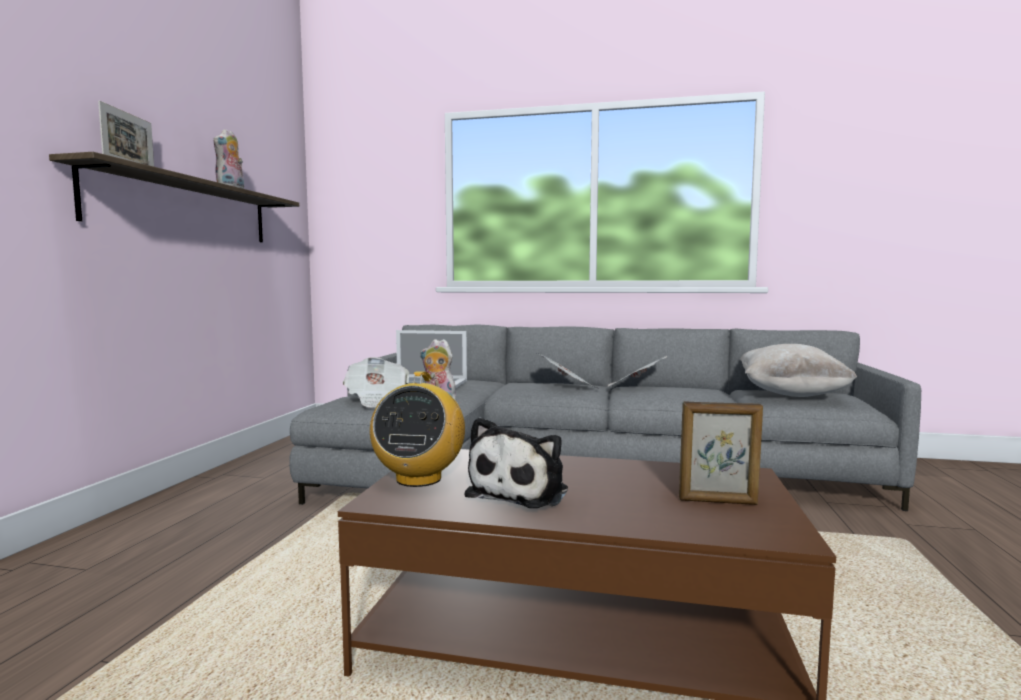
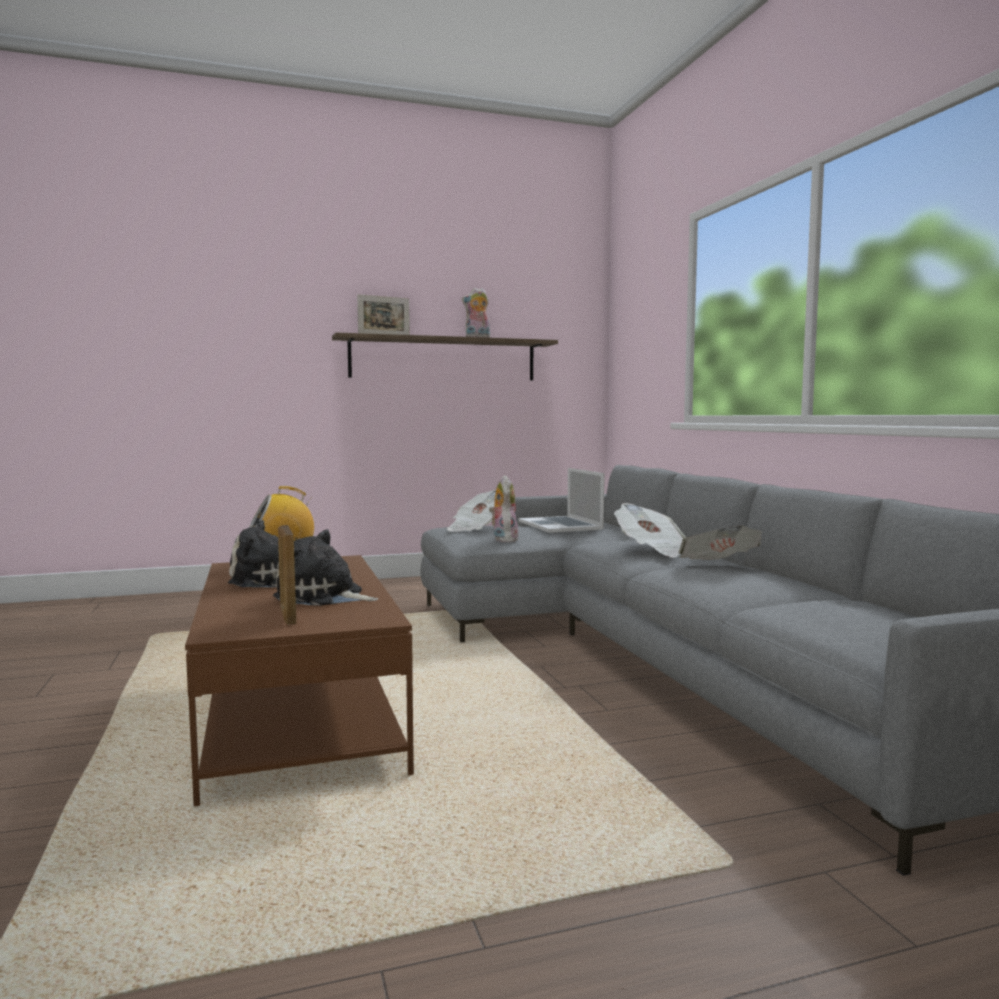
camera: 60 degrees right, 0 degrees up
(635, 481) = (323, 597): none -> plush toy
(790, 394) = (850, 615): beige pillow -> none

